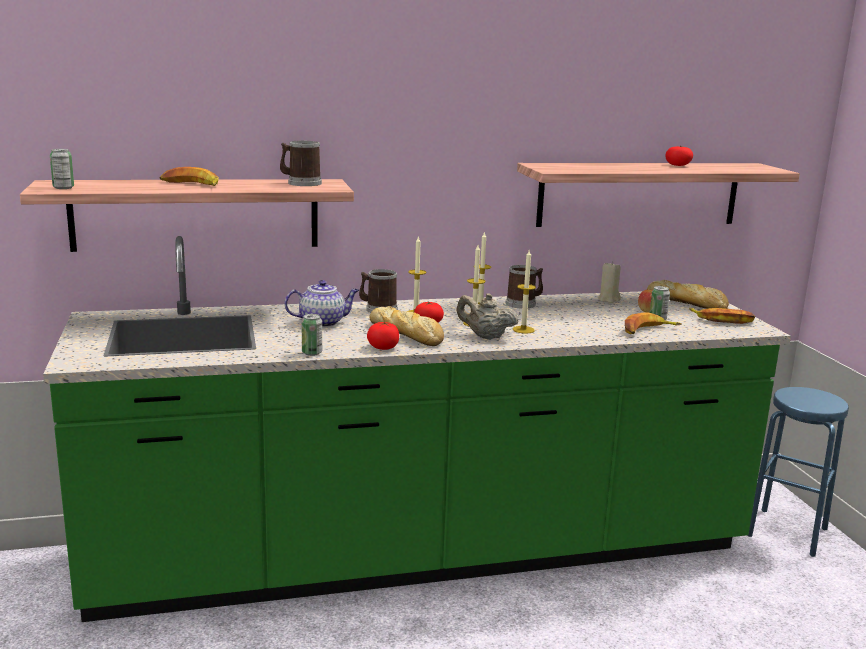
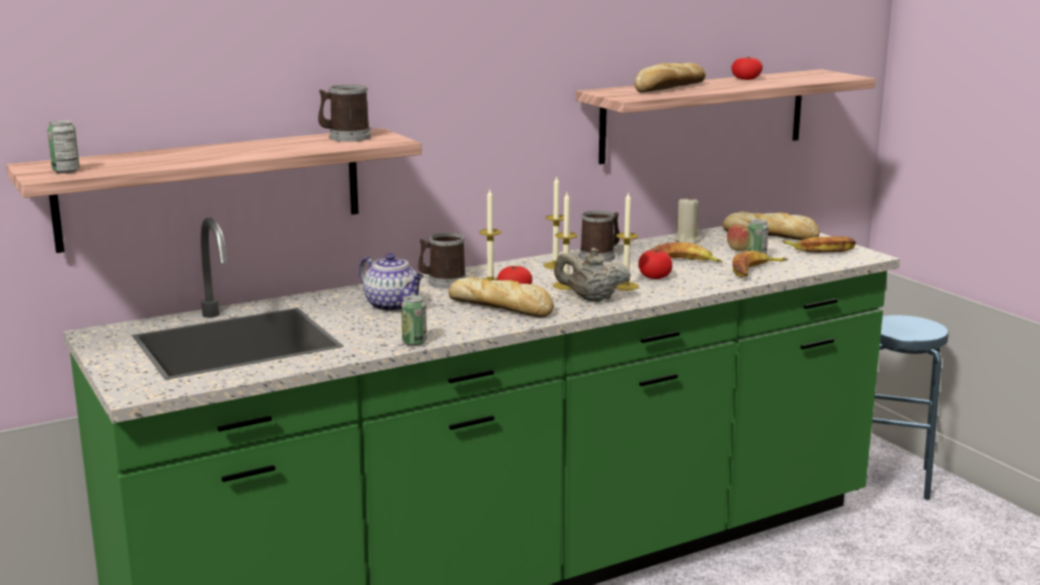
camera: 15 degrees left, 0 degrees up
(191, 185) = (219, 152): banana -> banana (682, 262)
(323, 322) = (393, 306): teapot -> teapot turned 75 degrees clockwise
(383, 347) = (490, 326): tomato -> tomato (654, 277)
(599, 166) = (669, 87): none -> bread

